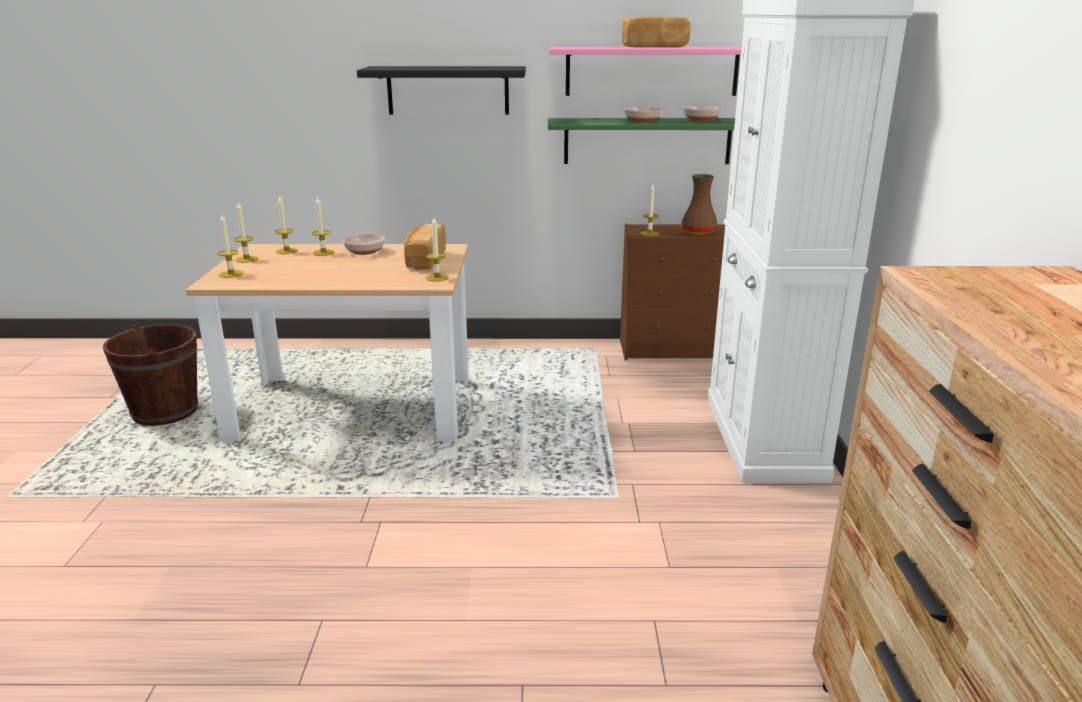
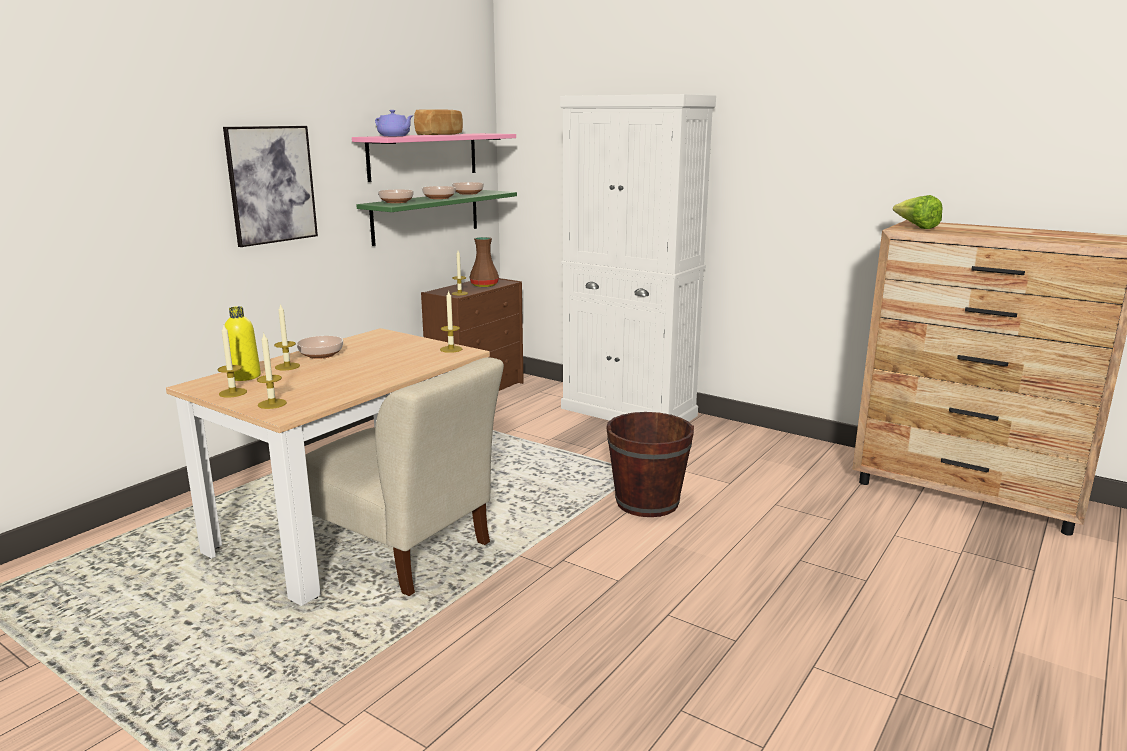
camera: 55 degrees left, 5 degrees down
(165, 412) = (158, 631): brown bucket -> brown bucket (647, 502)
(286, 251) = (244, 376): candle -> yellow bottle
(334, 442) = (402, 549): none -> beige chair
(424, 260) = (396, 345): bread -> none
(448, 90) = (271, 184): black shelf -> picture
(584, 47) = (394, 136): none -> purple teapot
(584, 120) = (396, 202): none -> bowl
(973, 279) = (916, 227): none -> lettuce

